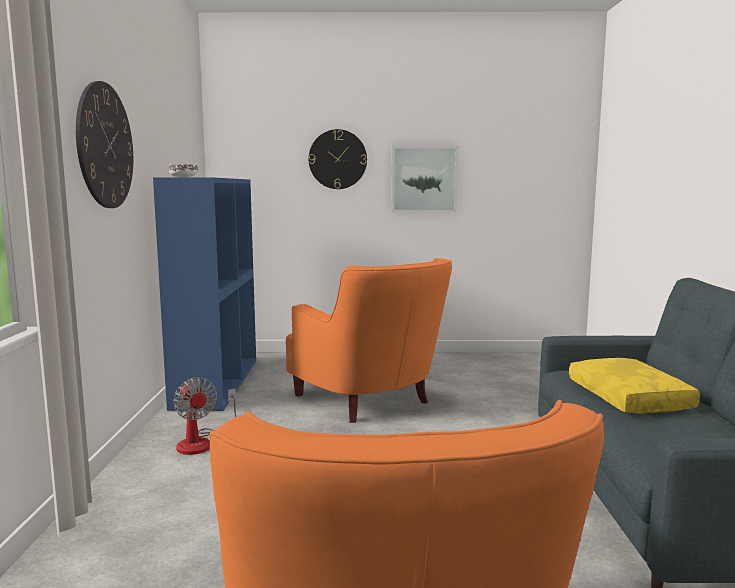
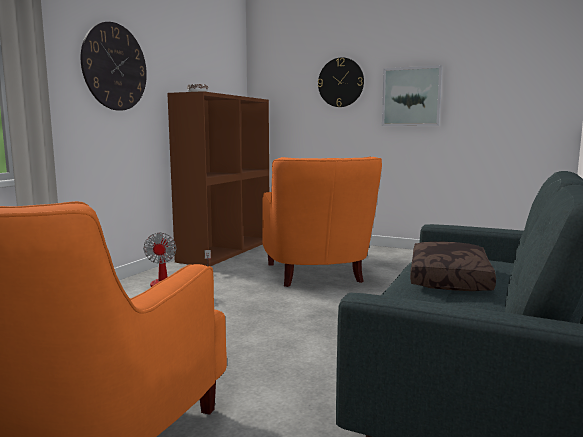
camera: 25 degrees right, 0 degrees up
(216, 382) = (226, 250): blue bookcase -> brown bookcase
(630, 398) = (451, 279): yellow pillow -> brown pillow

